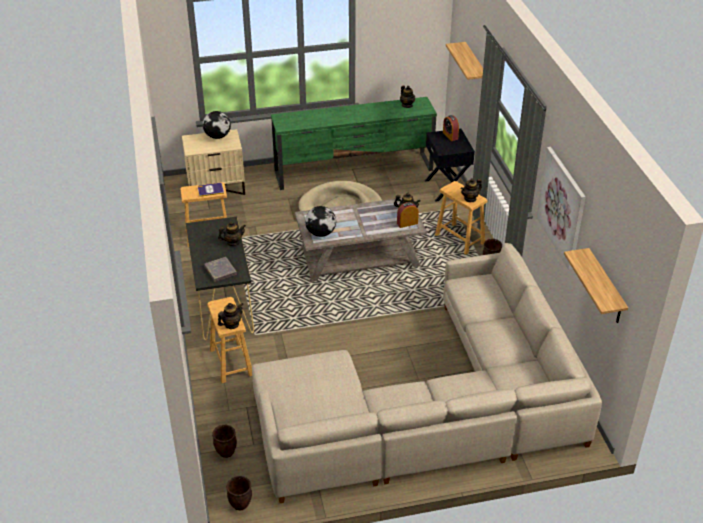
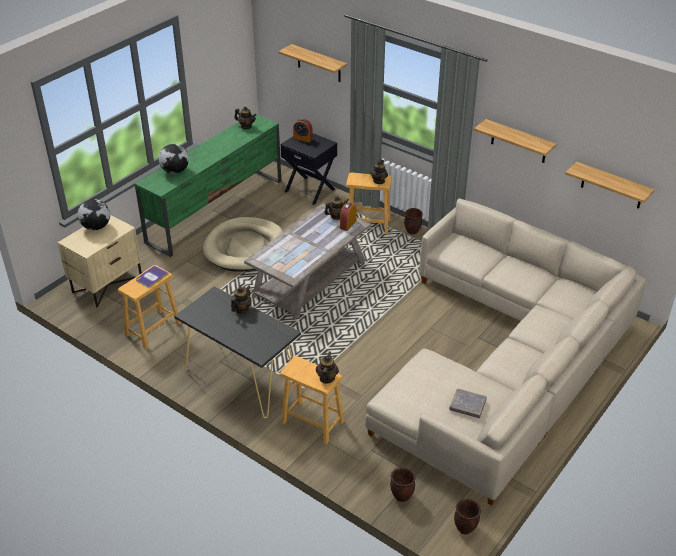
camera: 40 degrees left, 0 degrees up
(220, 271) = (263, 339): grey book -> grey book (467, 405)
(321, 233) = (290, 267): globe -> globe (175, 171)
(561, 207) = (519, 142): picture -> shelf

